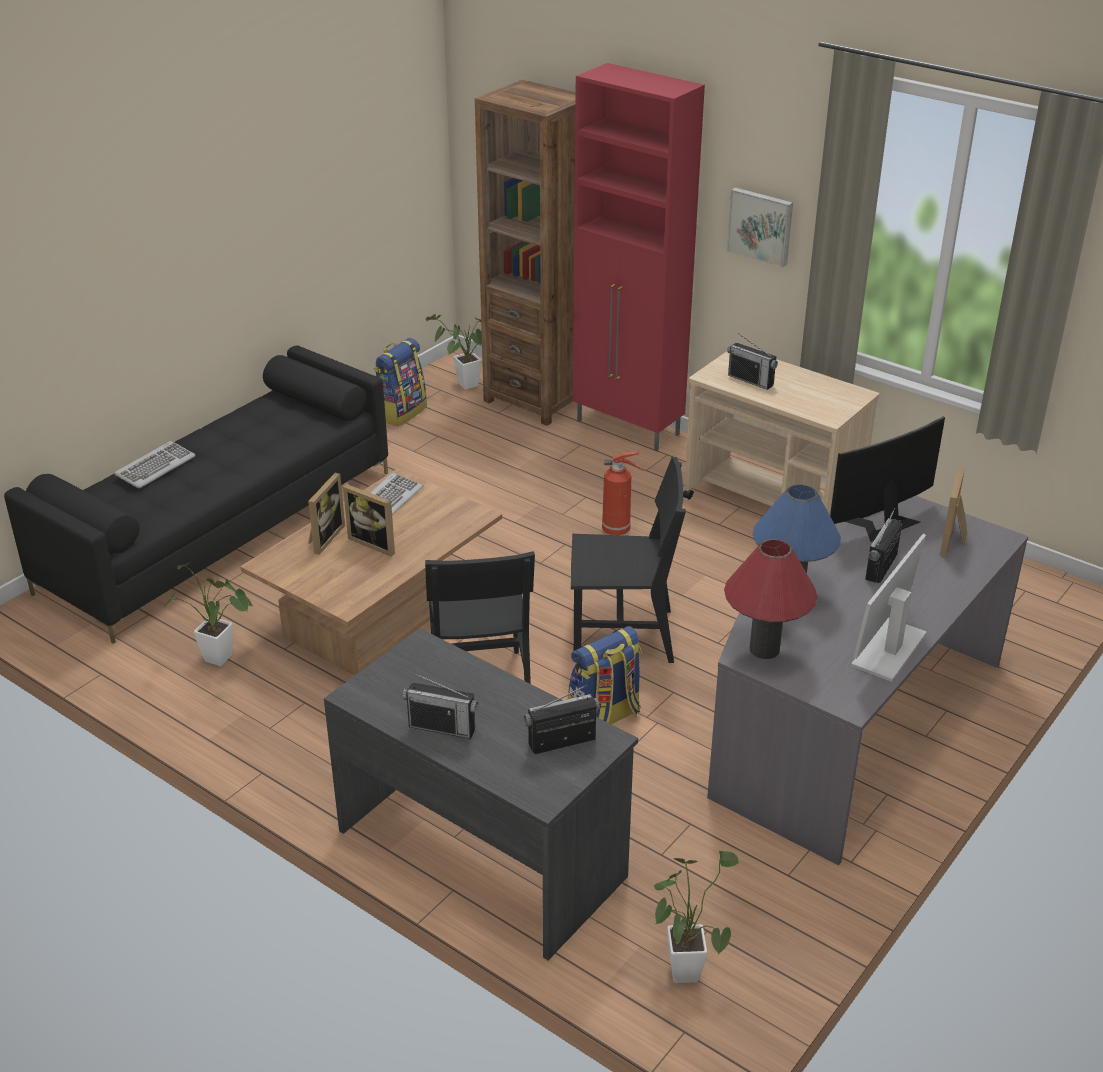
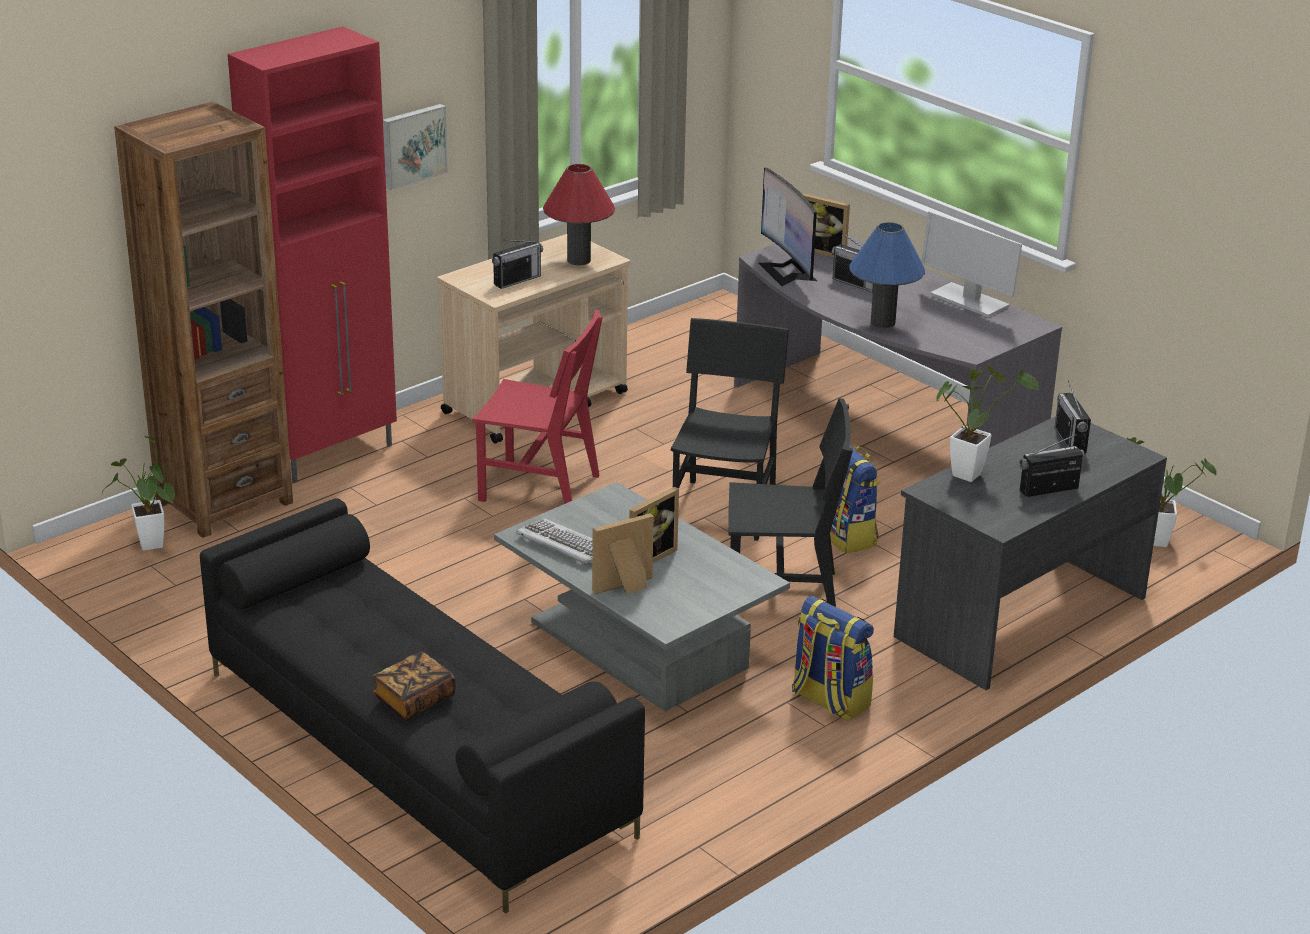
camera: 80 degrees left, 5 degrees down
(155, 467) = (414, 700): keyboard -> book
(223, 660) = (697, 754): potted plant -> potted plant (970, 472)
(323, 538) = (626, 588): picture frame -> picture frame turned 60 degrees counterclockwise
(380, 611) = (638, 644): brown coffee table -> grey coffee table
(401, 412) = (192, 599): backpack -> backpack (829, 700)
(442, 727) = (1049, 489): radio -> radio turned 135 degrees counterclockwise
(618, 530) = (539, 488): fire extinguisher -> red chair
(764, 649) = (962, 344): red table lamp -> red table lamp (578, 260)

